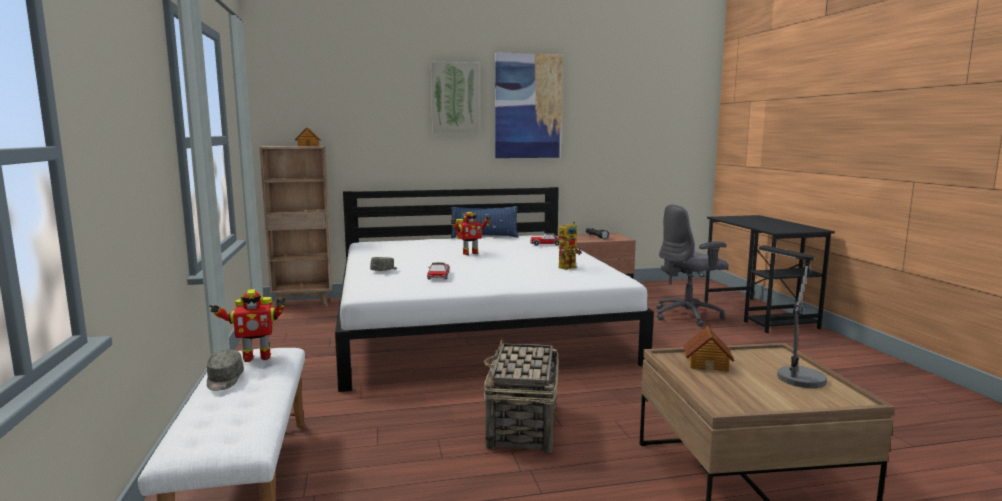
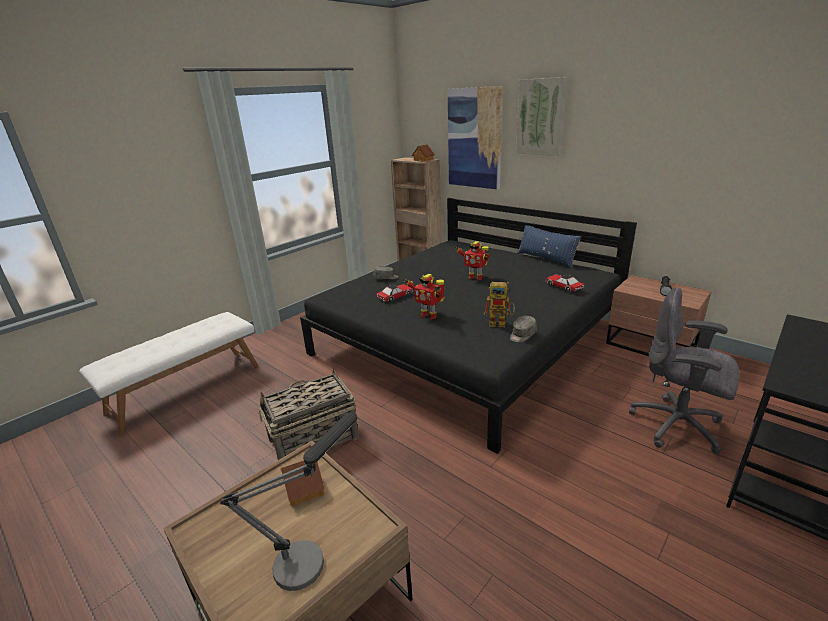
camera: 55 degrees right, 15 degrees up
(224, 380) = (180, 332): grey cap -> grey cap (522, 335)
(256, 357) = (217, 322): toy robot -> toy robot (428, 316)
(474, 326) = (467, 339): white bed -> black bed
(528, 106) = (617, 126): picture -> picture (475, 138)

